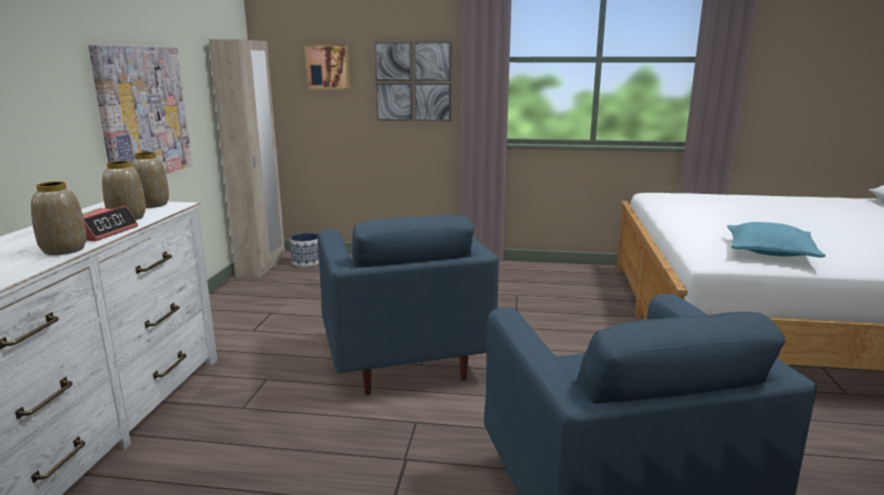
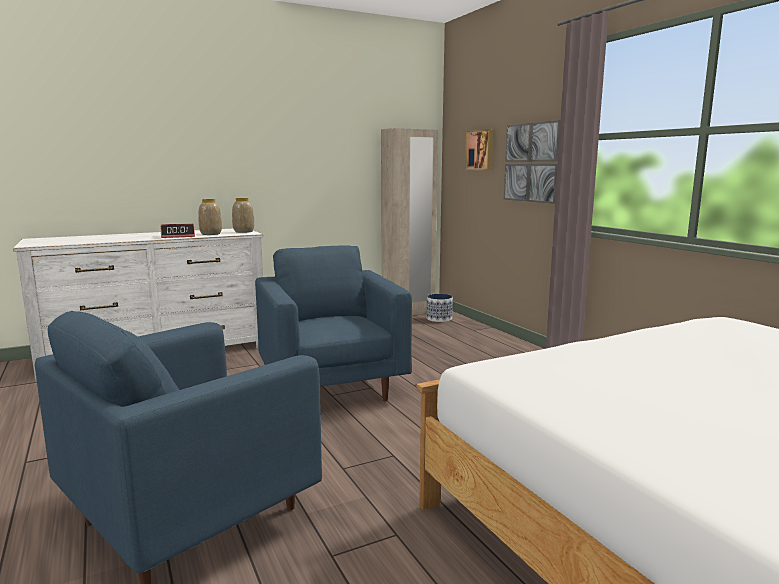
camera: 55 degrees right, 5 degrees down
(63, 250) = (143, 238): vase -> none
(143, 113) = (296, 178): picture -> none
(403, 358) = (332, 388): blue armchair -> blue armchair turned 120 degrees clockwise
(770, 252) = (573, 388): turquoise pillow -> none

